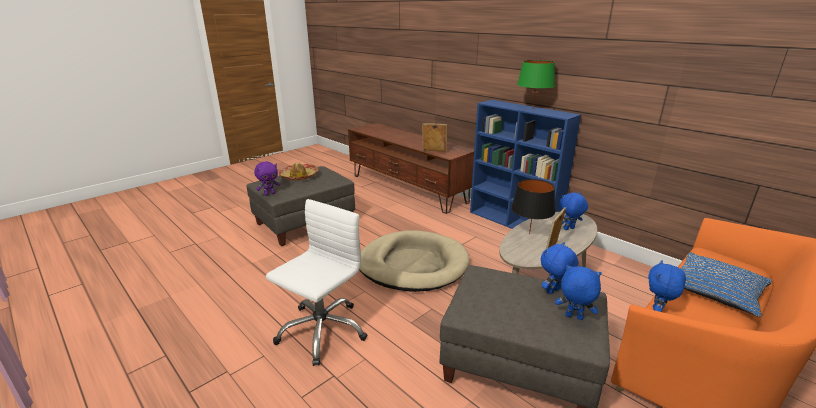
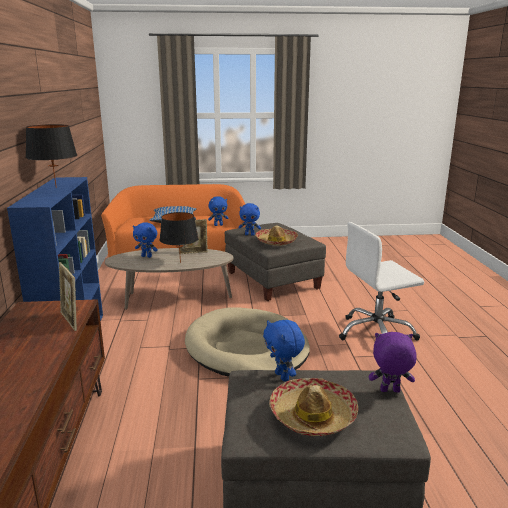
camera: 140 degrees left, 5 degrees down
(496, 287) = (276, 241): none -> hat
(532, 109) = (56, 187): green table lamp -> black table lamp
(573, 317) = (263, 228): blue plush toy -> blue plush toy (283, 376)

